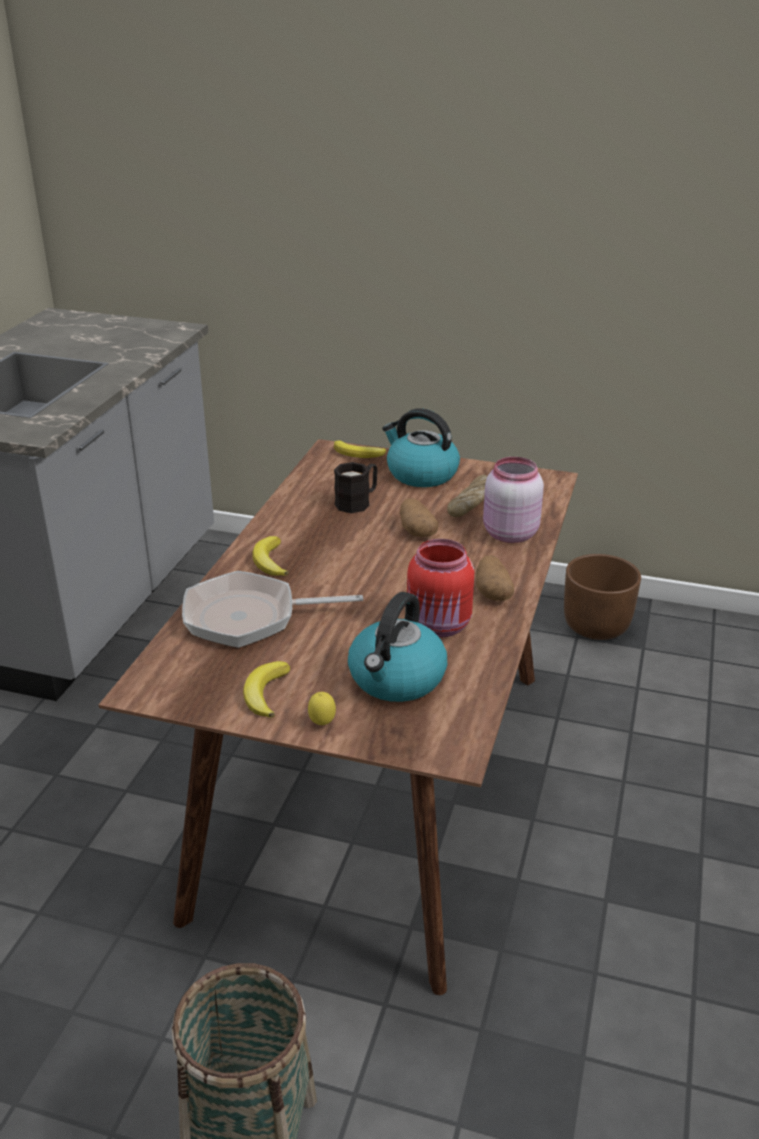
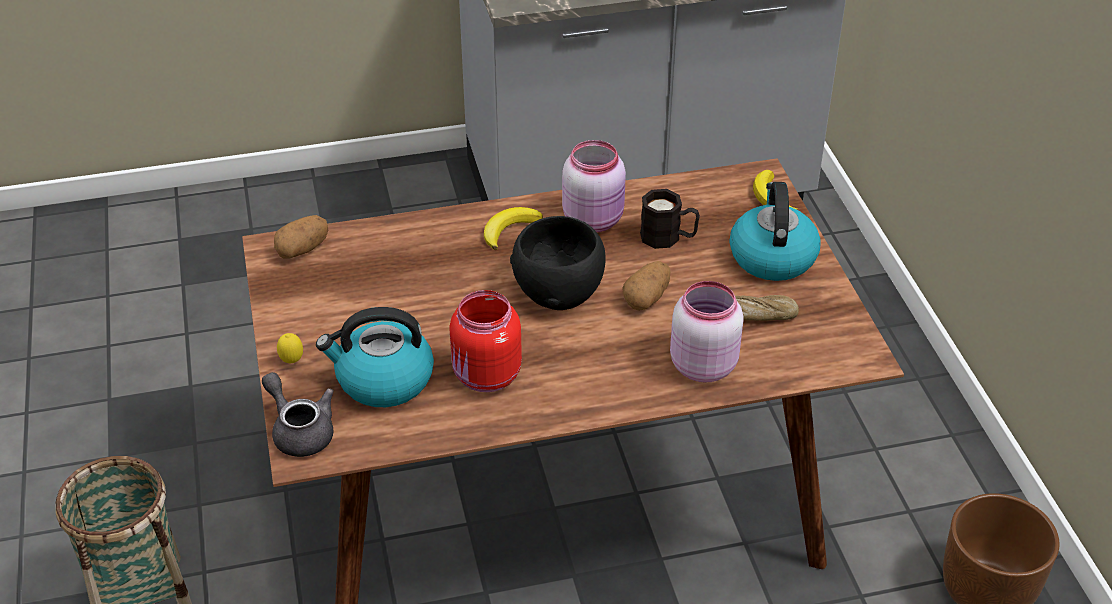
camera: 60 degrees right, 10 degrees up
(249, 617) = (411, 257): frying pan -> none
(265, 693) = (312, 313): banana -> none
(301, 522) = (594, 219): none -> pink jar
(369, 564) = (557, 291): none -> black bowl
(422, 746) = (300, 431): none -> grey teapot
(492, 592) = (575, 391): potato -> potato (303, 249)

